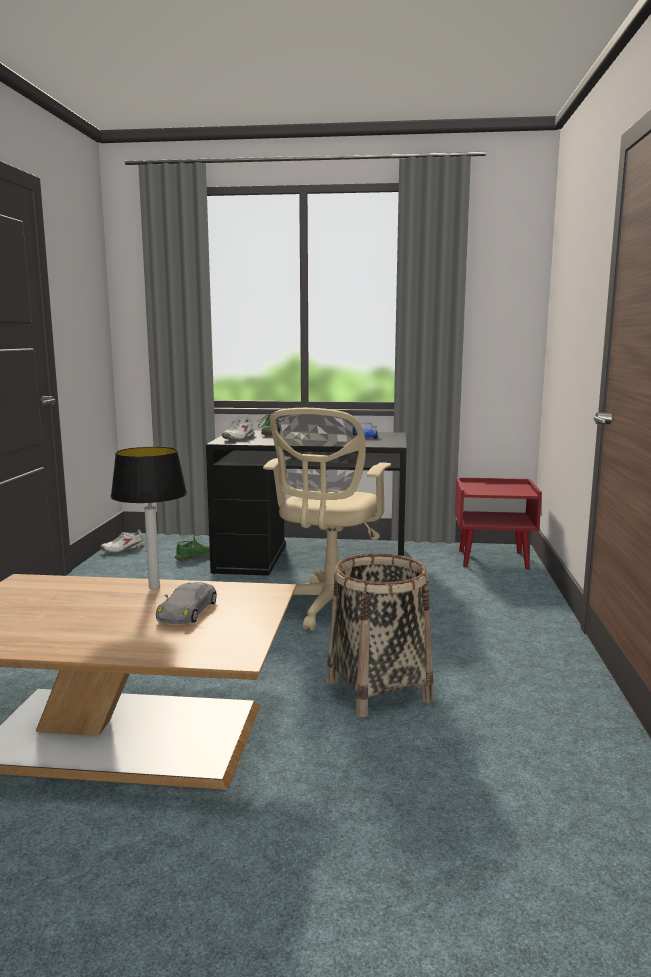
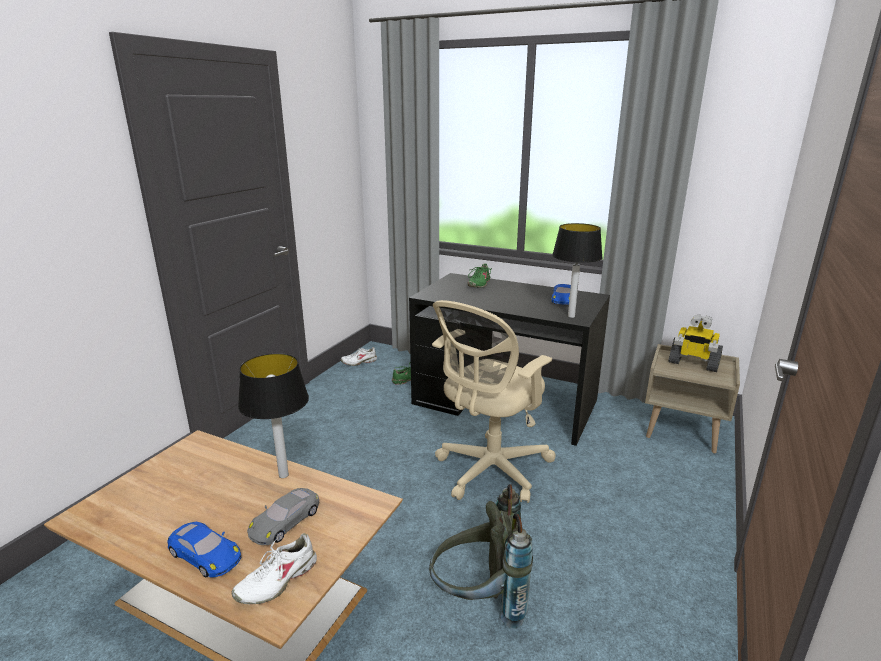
camera: 20 degrees right, 10 degrees up
(119, 640) = (205, 554): none -> blue toy car
(238, 438) = (444, 290): white shoe -> white shoe (277, 580)
(378, 690) = (479, 601): basket -> grey backpack
(383, 443) = (571, 316): none -> table lamp
(493, 559) = (683, 431): red nightstand -> beige nightstand
(494, 486) = (693, 363): none -> toy robot

